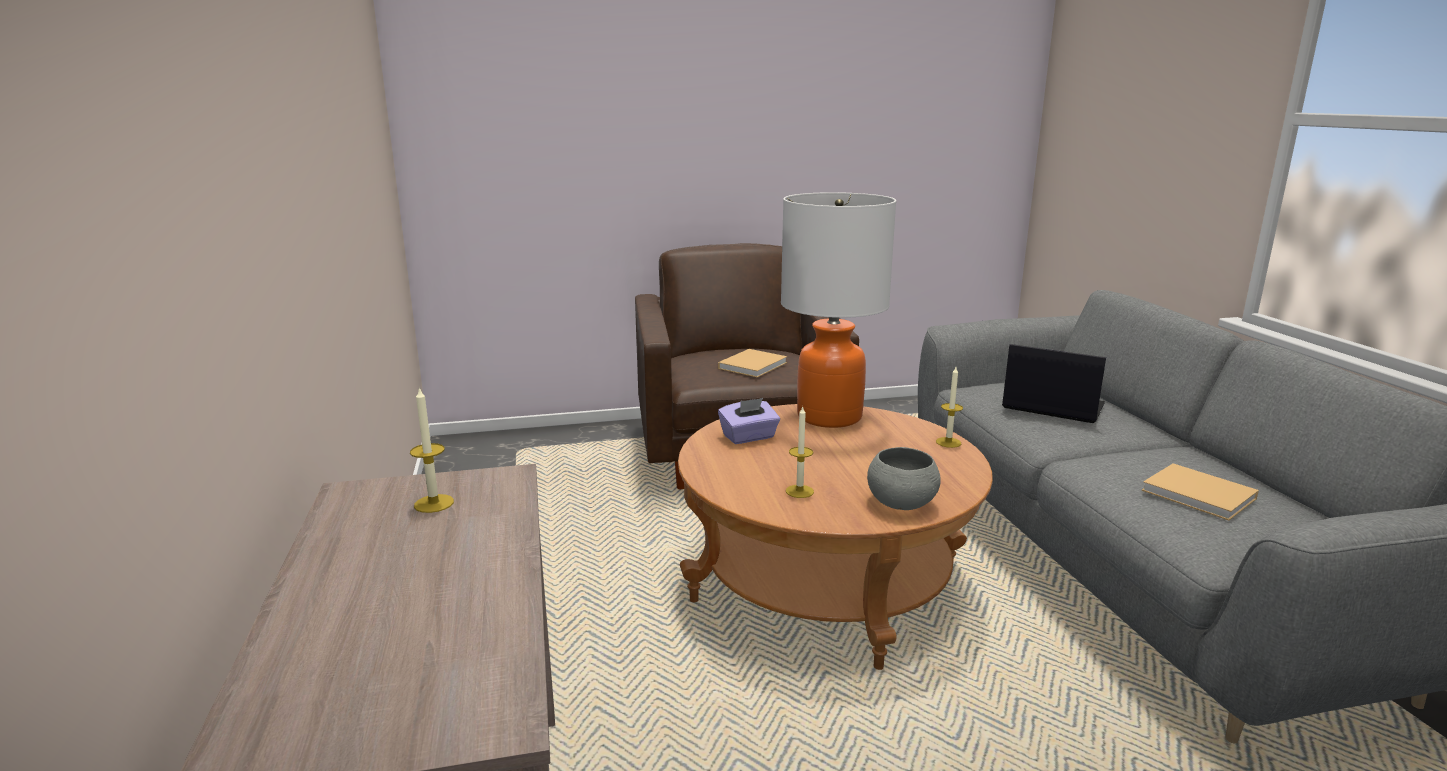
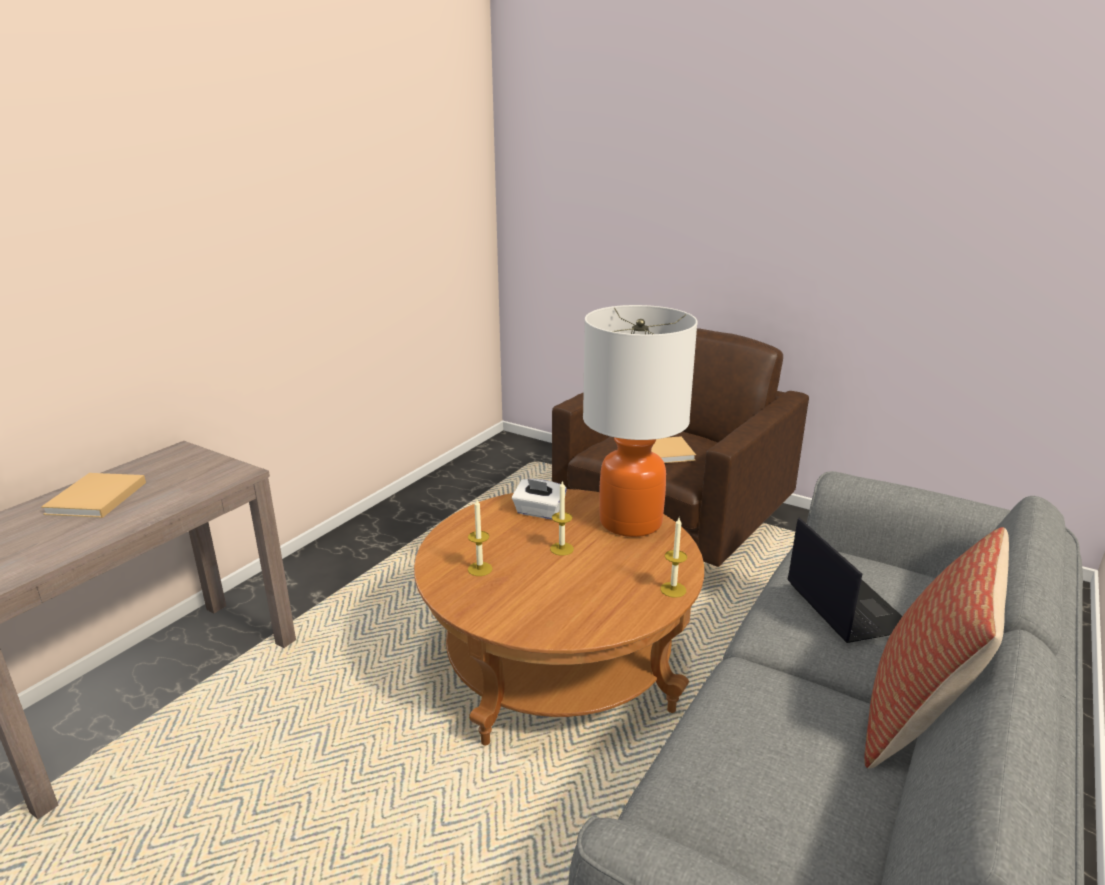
camera: 45 degrees right, 5 degrees up
(434, 503) = (186, 473): candle -> candle (561, 549)
(749, 437) = (539, 512): purple tissue box -> white tissue box
(900, 504) = (519, 616): grey bowl -> none
(1181, 441) = (918, 715): none -> pillow
(1201, 496) = (770, 768): beige book -> beige book (95, 499)

